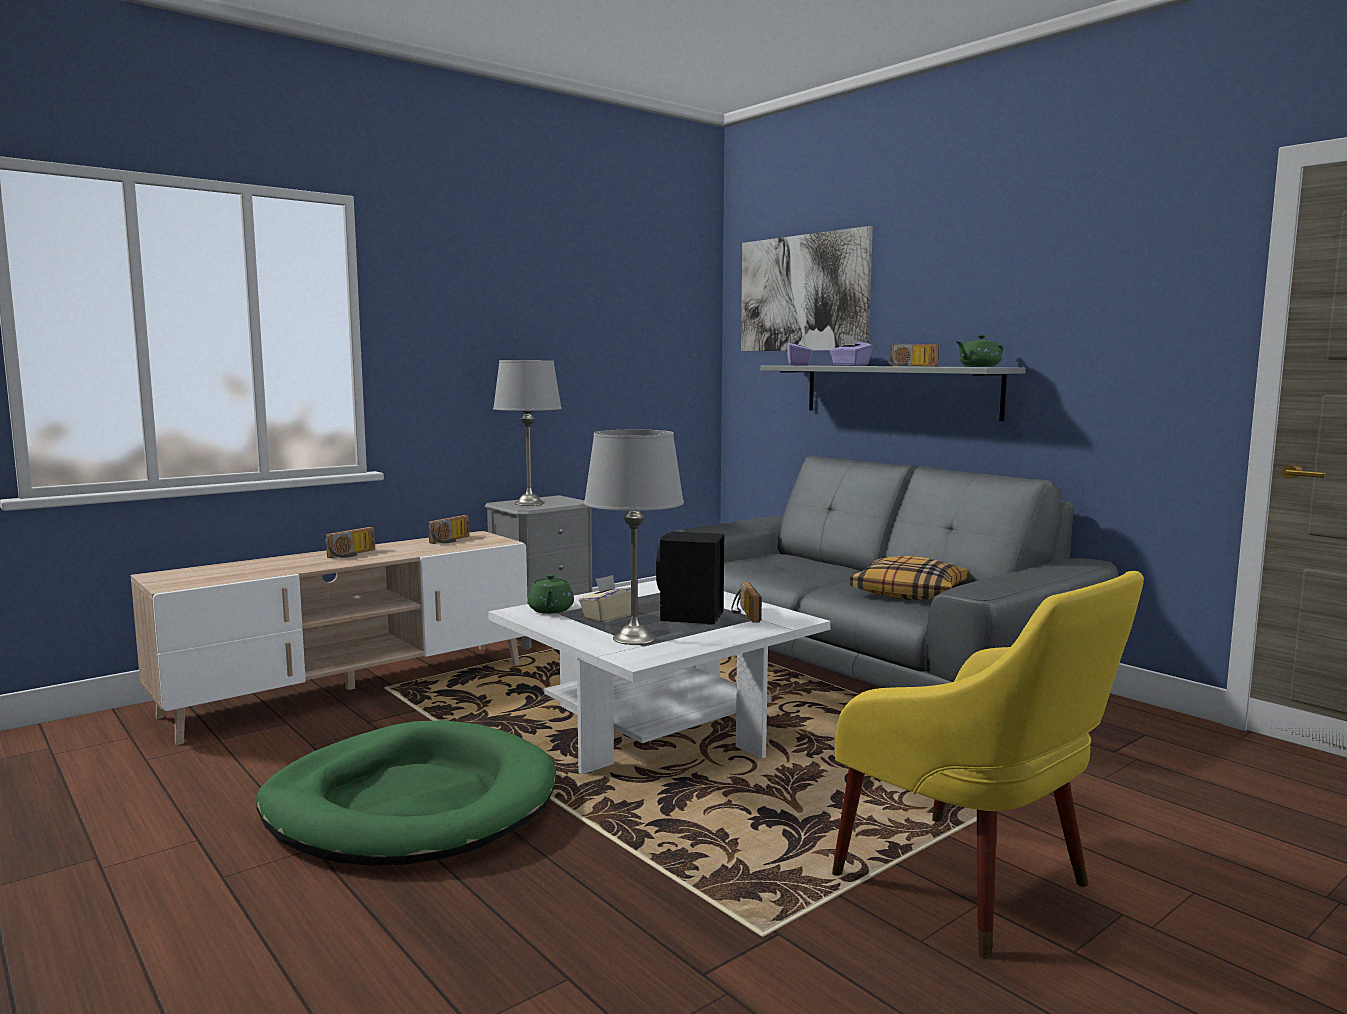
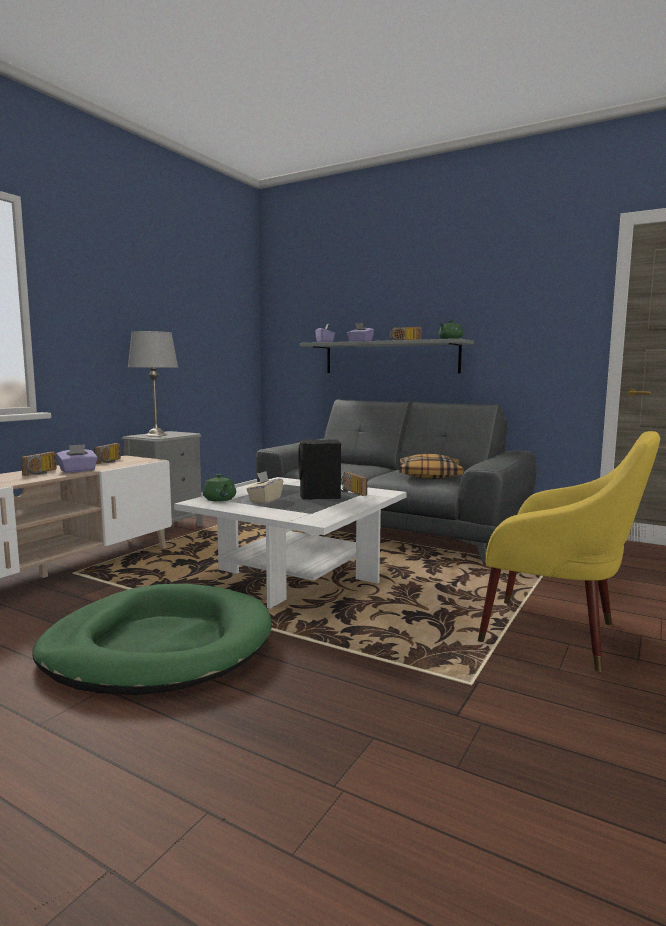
camera: 20 degrees left, 0 degrees up
(395, 554) = (78, 470): none -> purple tissue box
(634, 638) = (299, 510): grey table lamp -> none
(803, 293) = (320, 298): picture -> none

